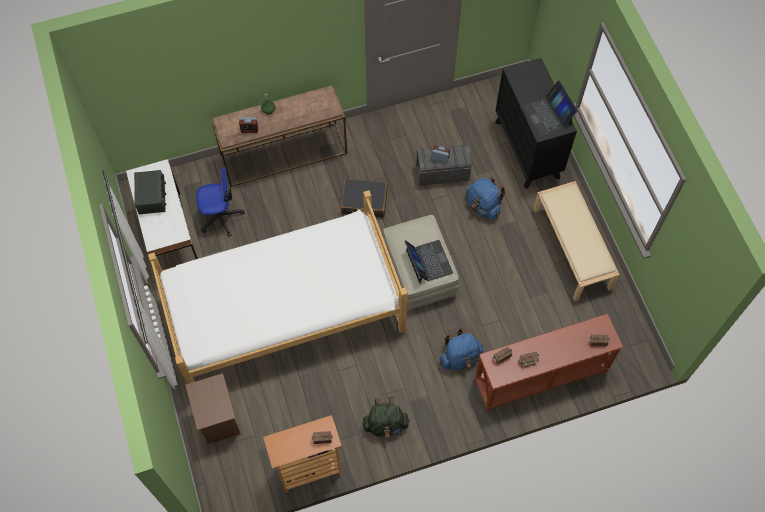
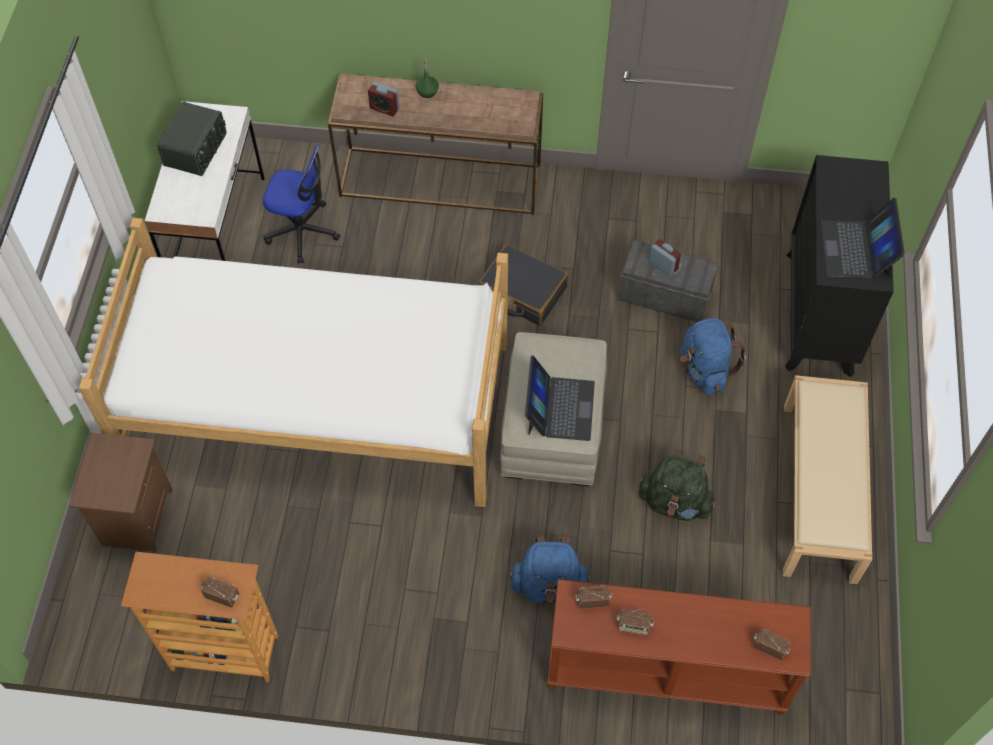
camera: 25 degrees right, 5 degrees down
(385, 424) = (378, 636): green backpack -> green backpack (675, 502)

